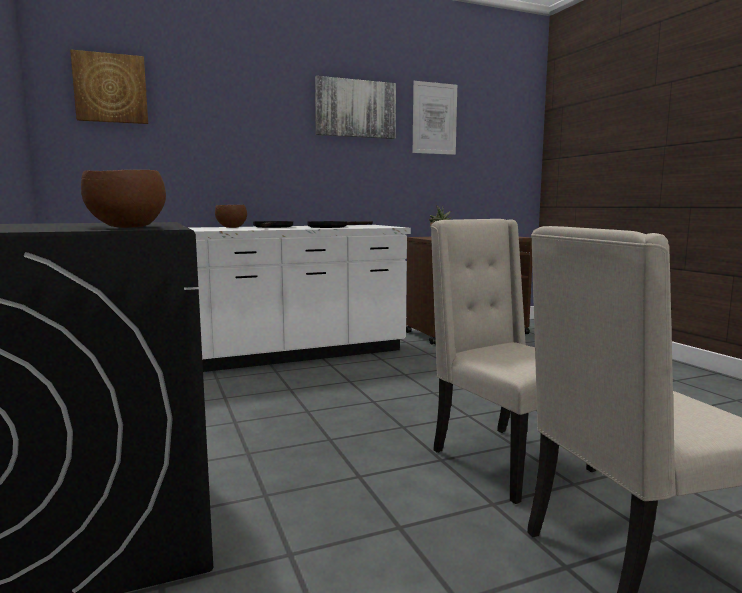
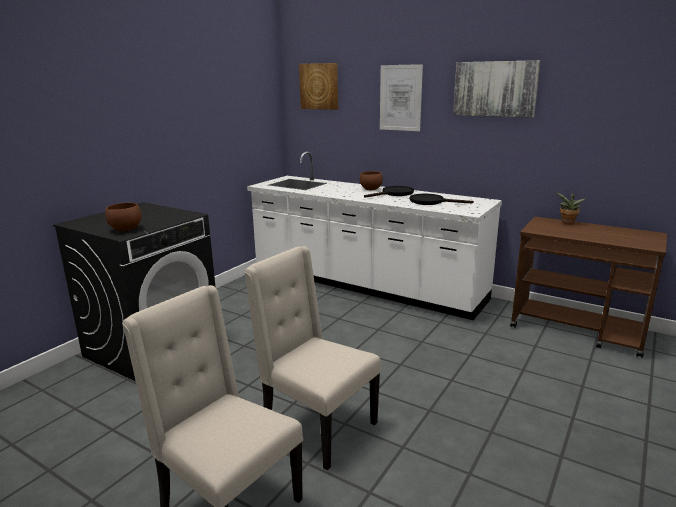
camera: 55 degrees right, 10 degrees up
(434, 118) = (589, 94): picture -> picture (400, 98)
(506, 460) = (316, 427): beige chair -> beige chair turned 75 degrees counterclockwise

